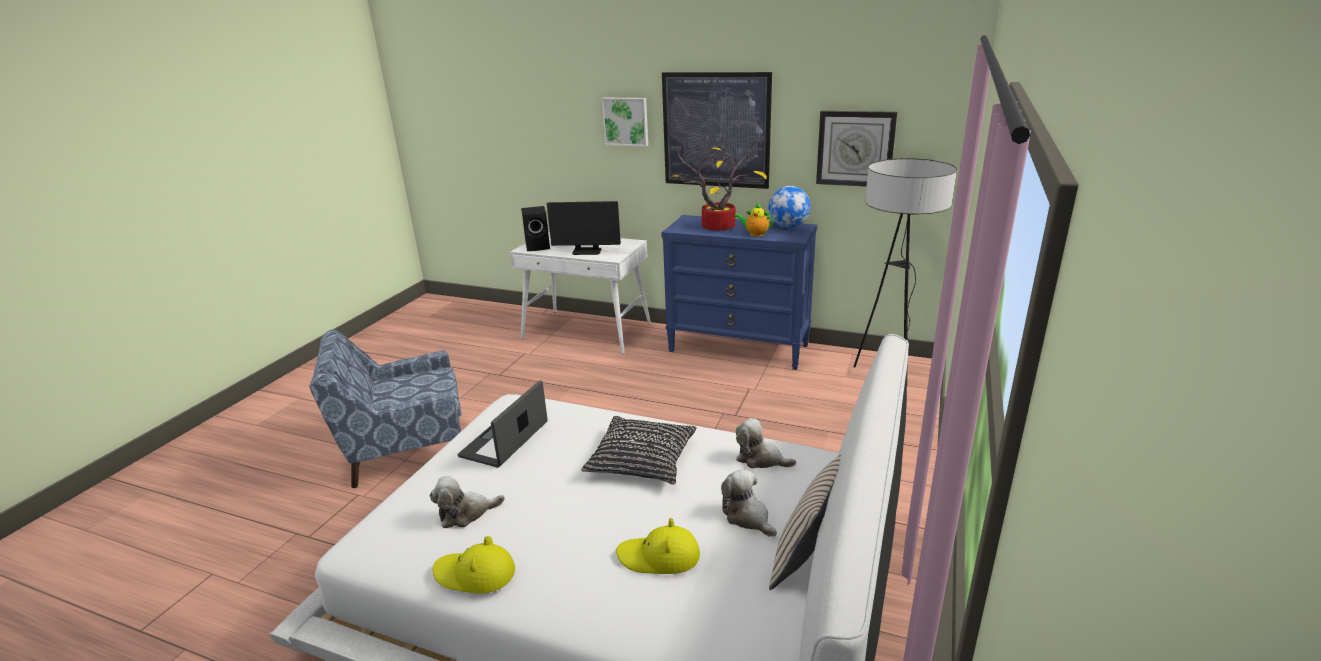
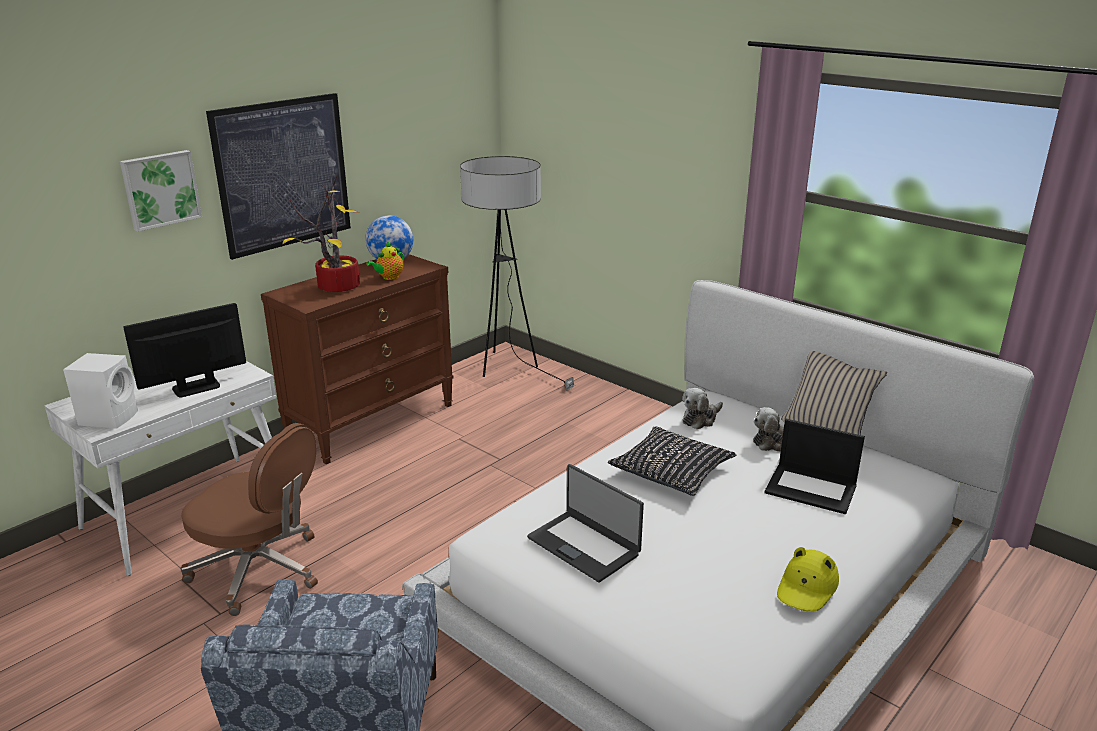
camera: 70 degrees left, 0 degrees up
(466, 513) = (710, 586): plush toy -> none
(539, 246) = (110, 417): black speaker -> white speaker
(542, 372) = (260, 570): none -> brown office chair
(587, 251) = (196, 387): monitor -> monitor turned 150 degrees counterclockwise
(659, 556) = (812, 489): yellow hat -> laptop
(739, 348) = (372, 421): blue dresser -> brown dresser
(855, 148) = (419, 161): wall clock -> none

